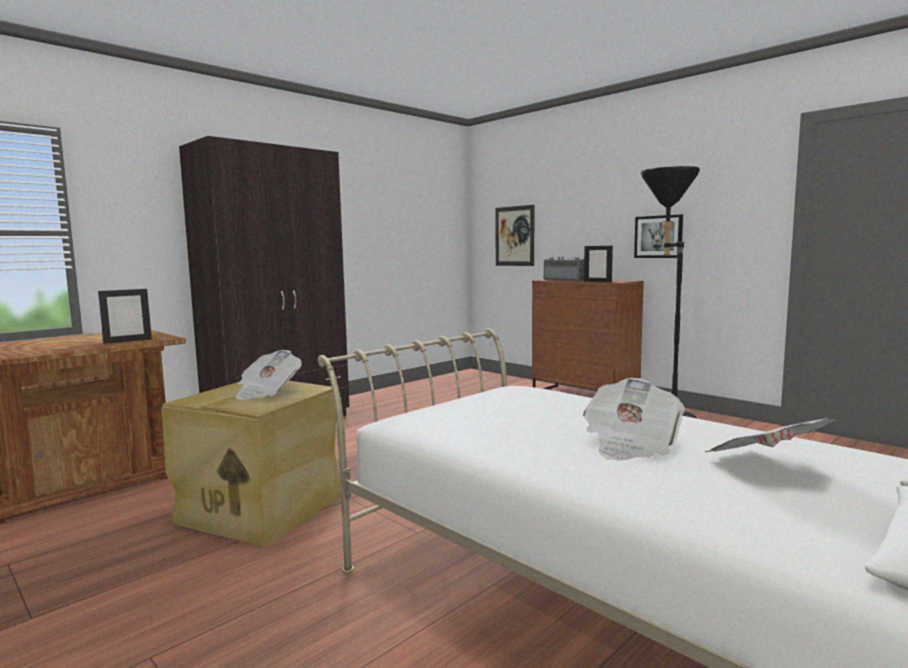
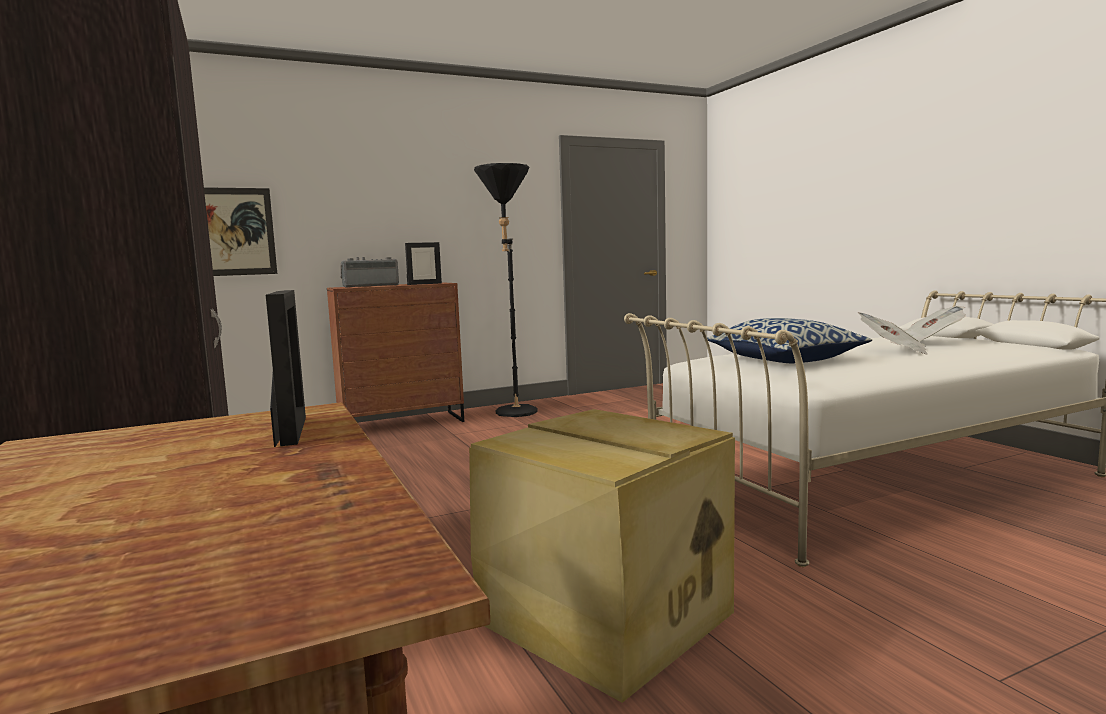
camera: 70 degrees left, 0 degrees up
(267, 392) = (610, 428): newspaper -> none
(517, 407) = (785, 360): none -> pillow
(658, 236) = (449, 235): picture -> none

